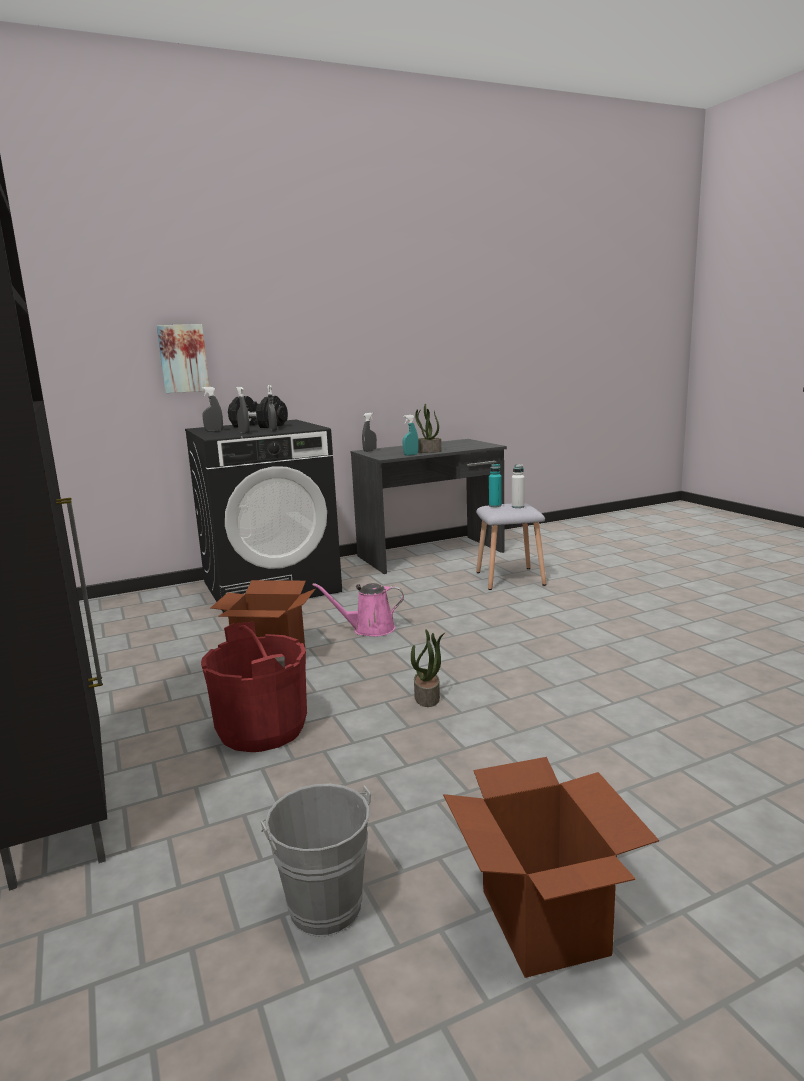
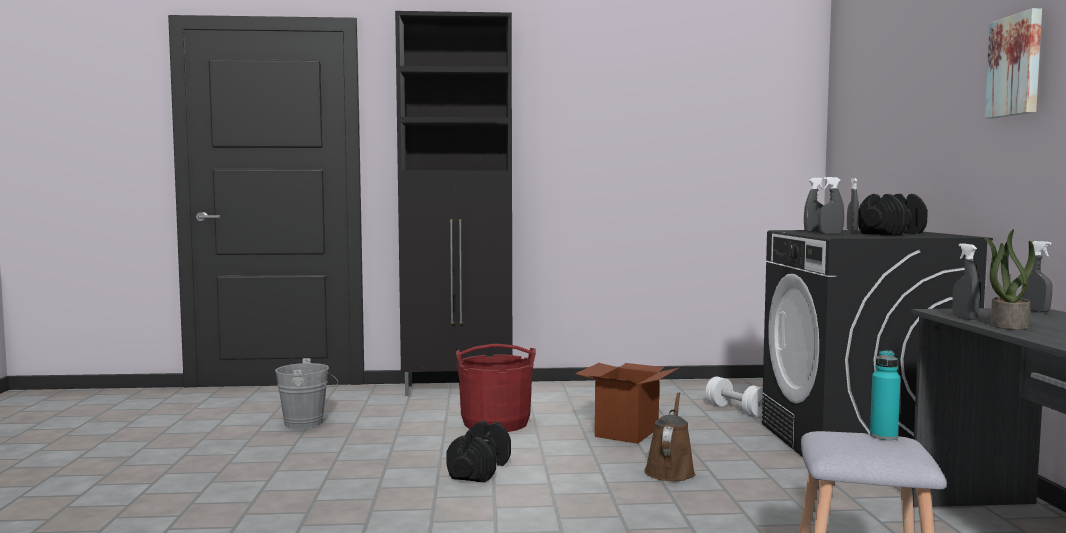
camera: 110 degrees right, 10 degrees down
(174, 626) = (736, 410): none -> white dumbbell
(183, 358) = (916, 145): picture -> picture (1016, 65)
(369, 629) = (670, 470): pink watering can -> brown watering can
(411, 455) = (964, 318): turquoise spray bottle -> grey spray bottle
(428, 697) = (479, 470): potted plant -> black dumbbell
(518, 507) = (864, 447): white bottle -> none
(544, 922) = (212, 455): cardboard box -> none

